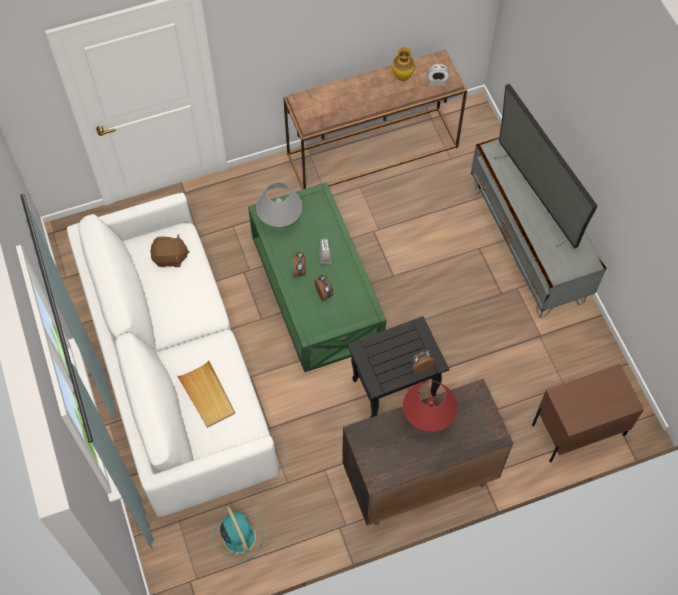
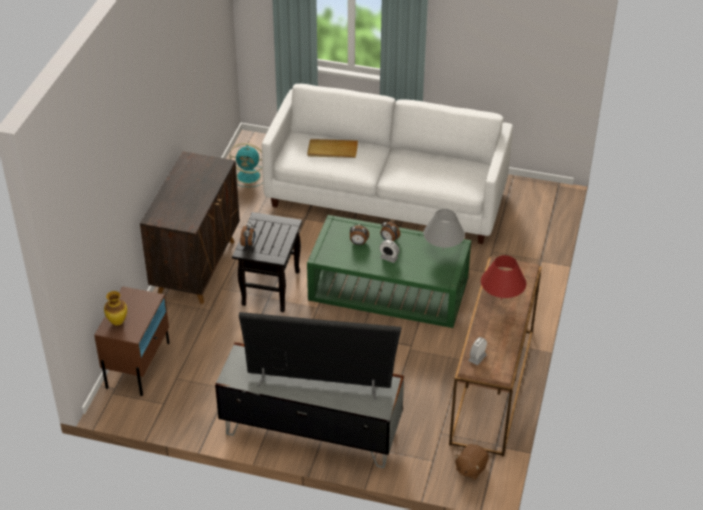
camera: 125 degrees right, 20 degrees down
(170, 258) = (454, 176): brown plush toy -> brown plush toy (470, 468)
(402, 77) = (501, 339): vase -> vase (118, 322)
(428, 417) = (199, 196): red table lamp -> red table lamp (501, 300)

